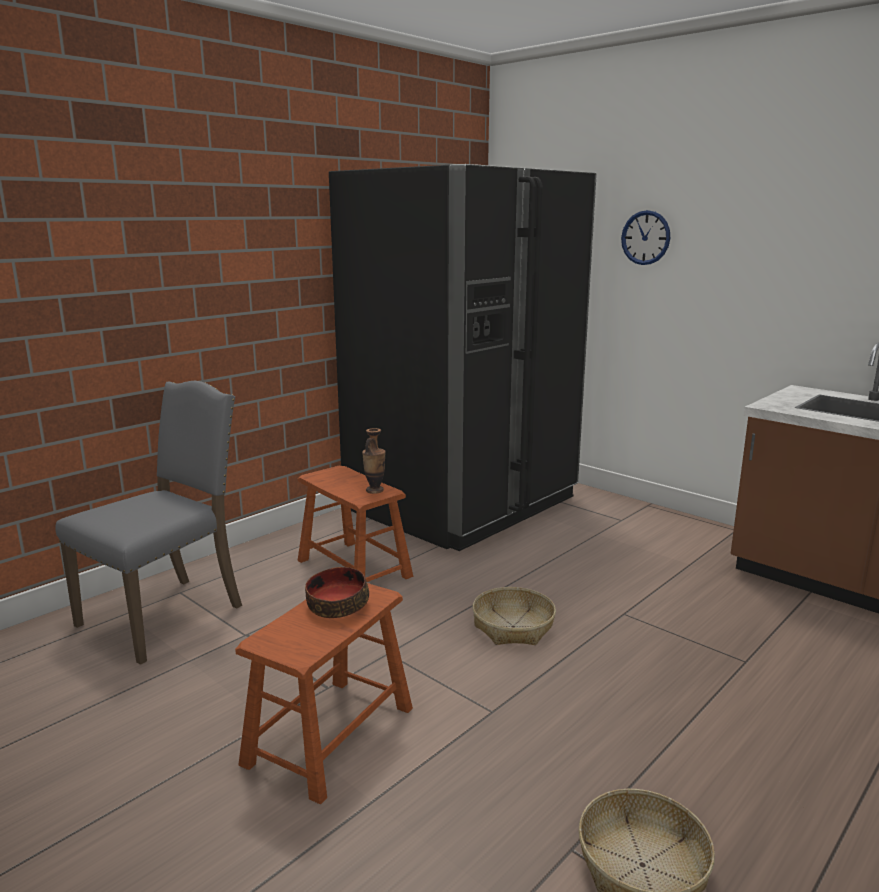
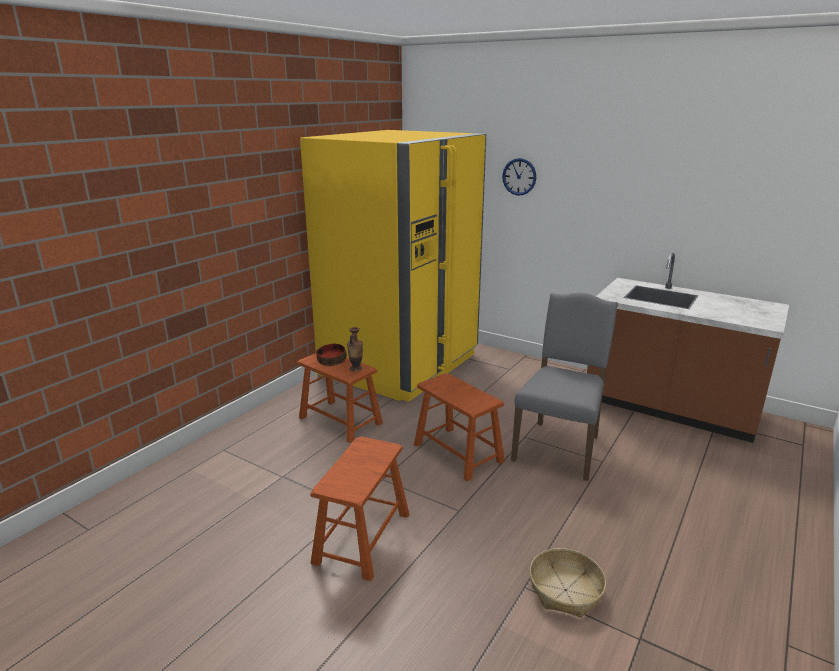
camera: 10 degrees left, 5 degrees up
(166, 615) = (220, 468): grey chair -> grey chair (559, 447)
(337, 605) = (364, 457): bowl -> bowl (331, 361)
(461, 504) = (400, 365): black fridge -> yellow fridge
(513, 627) = (458, 452): basket -> brown stool

